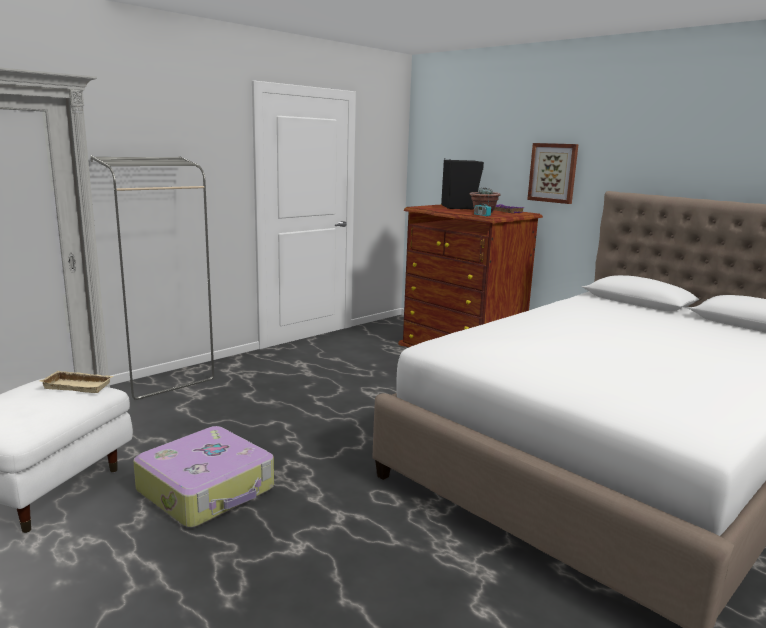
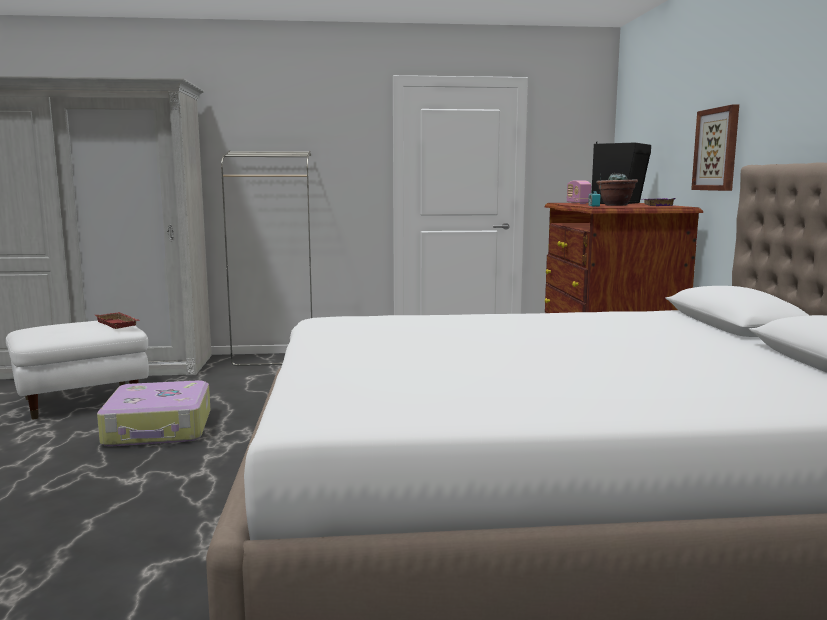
camera: 40 degrees right, 5 degrees down
(79, 385) = (119, 324): beige tray -> red tray
(439, 208) = (578, 203): none -> radio

